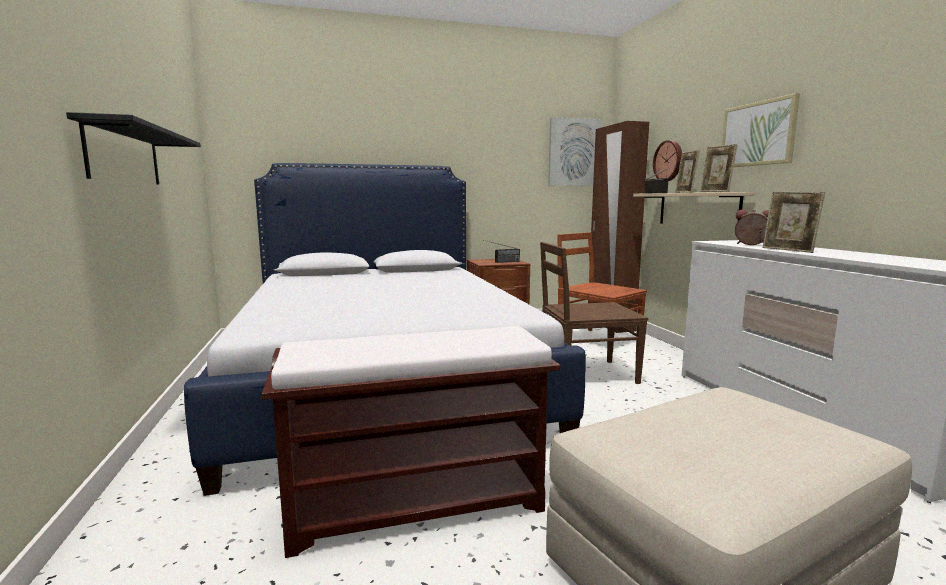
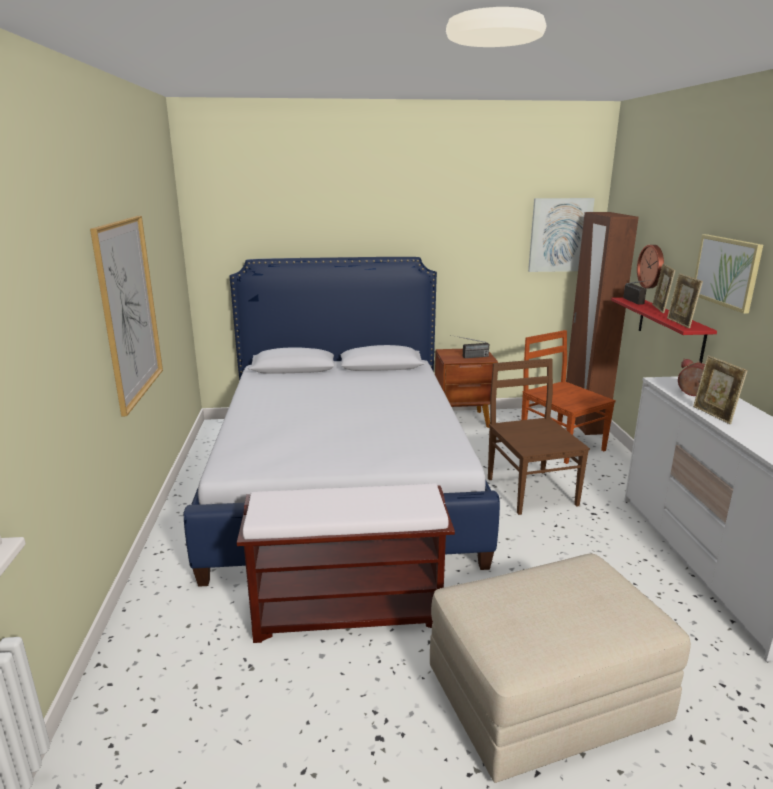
camera: 10 degrees right, 10 degrees up
(124, 156) = (129, 310): black shelf -> picture
(586, 374) = (530, 490): brown chair -> brown chair turned 75 degrees clockwise
(697, 209) = (670, 328): beige shelf -> red shelf

